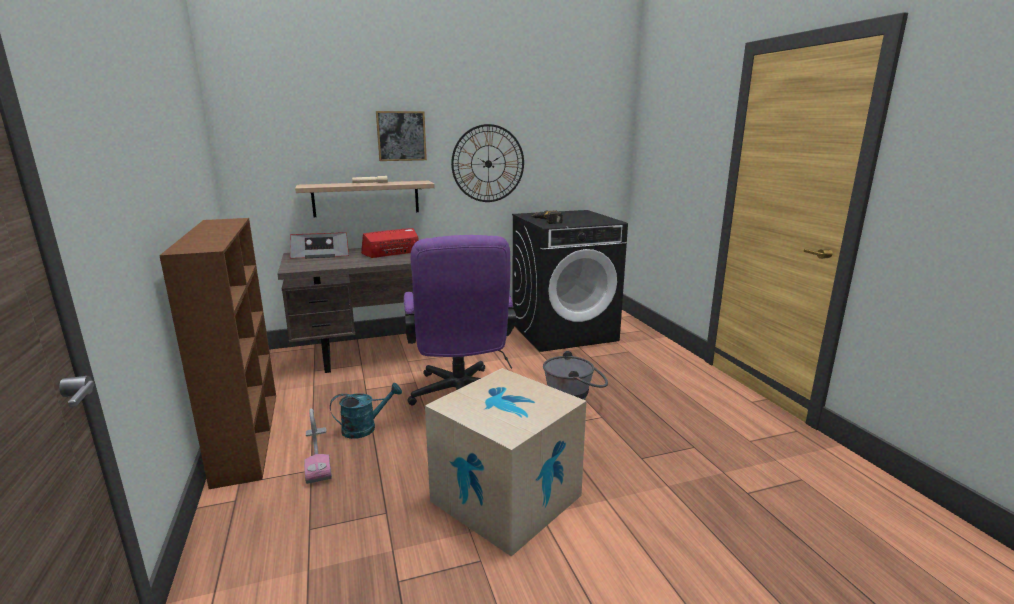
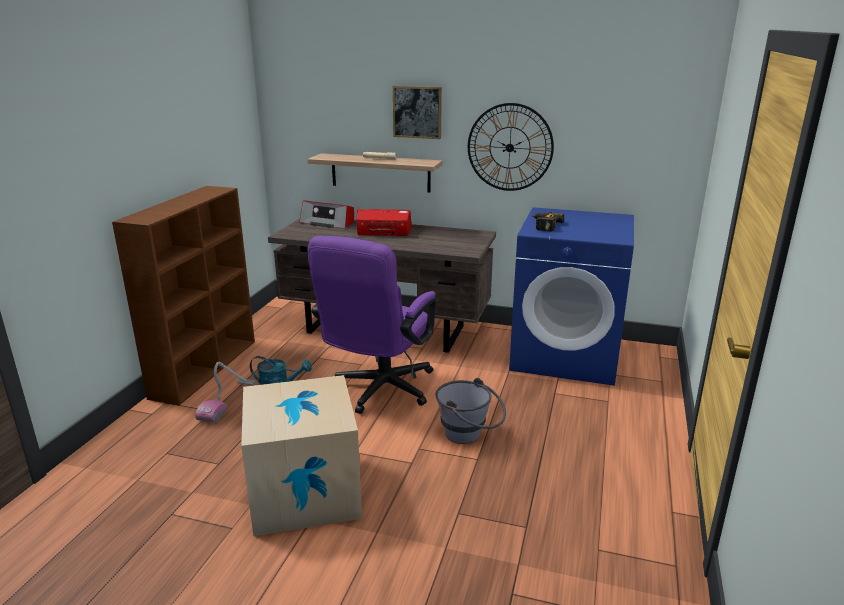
camera: 35 degrees right, 5 degrees up
(564, 331) = (566, 355): black washing machine -> blue washing machine

